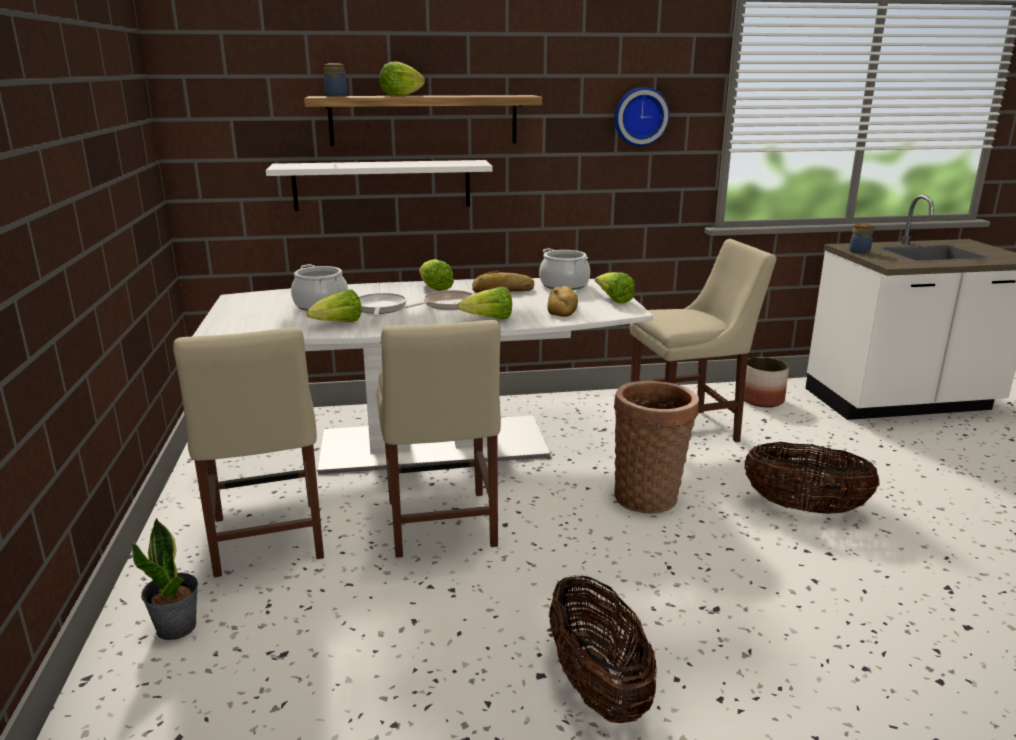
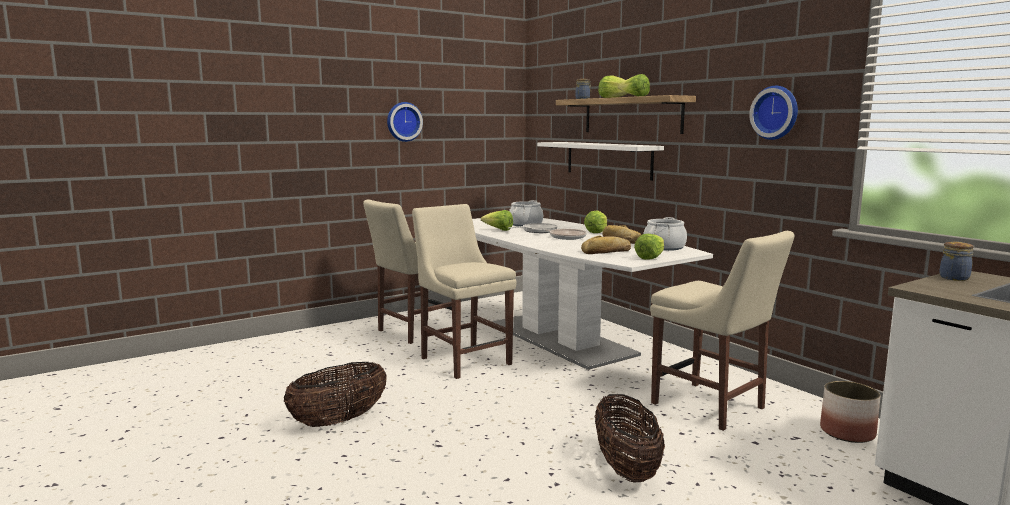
camera: 65 degrees right, 10 degrees down
(74, 157) = (403, 121): none -> wall clock
(177, 627) = (338, 334): potted plant -> none
(441, 527) = (464, 359): beige chair -> beige chair turned 90 degrees clockwise
(489, 319) = (551, 244): lettuce -> lettuce (634, 97)
(649, 496) = (570, 407): basket -> none

